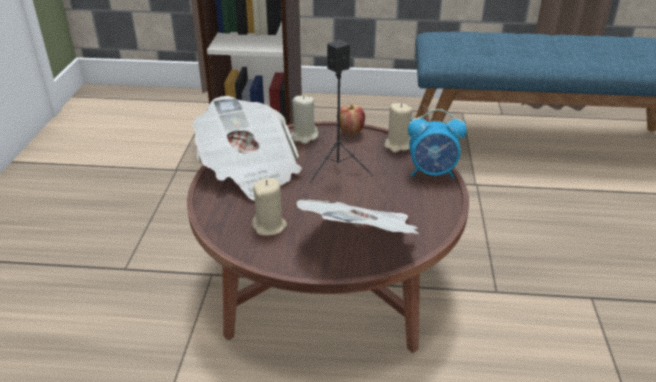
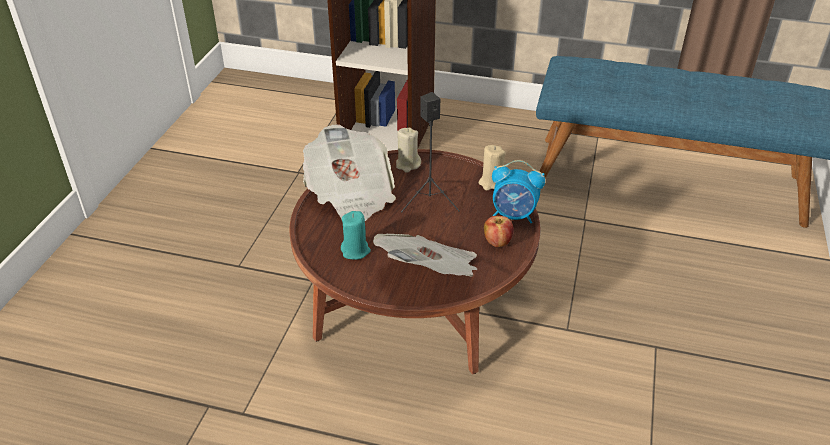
camera: 10 degrees right, 5 degrees up
(270, 226) = (355, 251): beige candle -> turquoise candle
(350, 131) = (452, 163): apple -> apple (497, 242)

